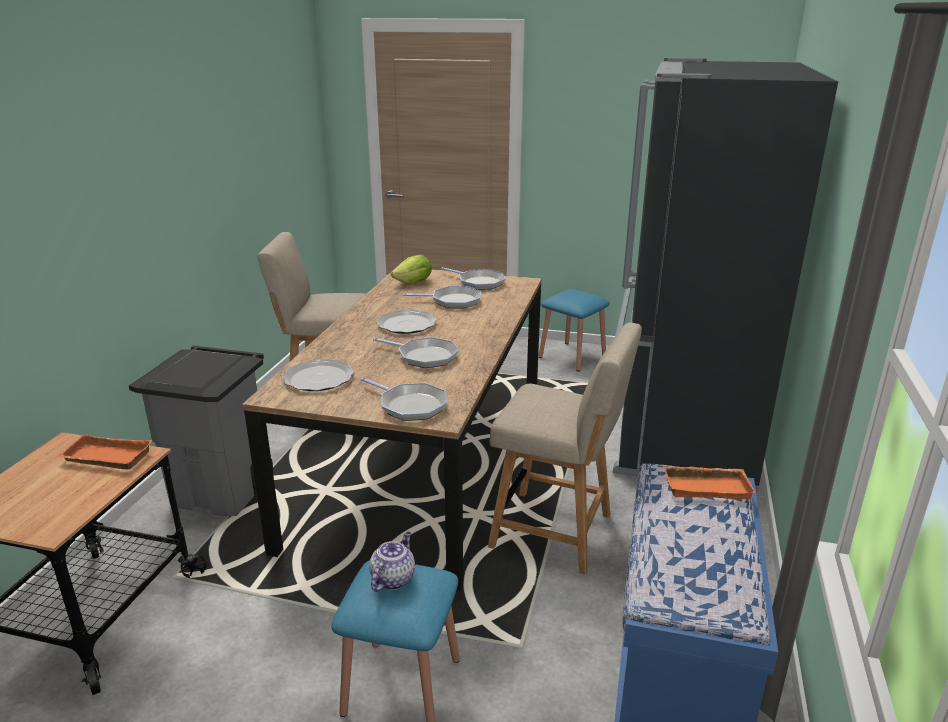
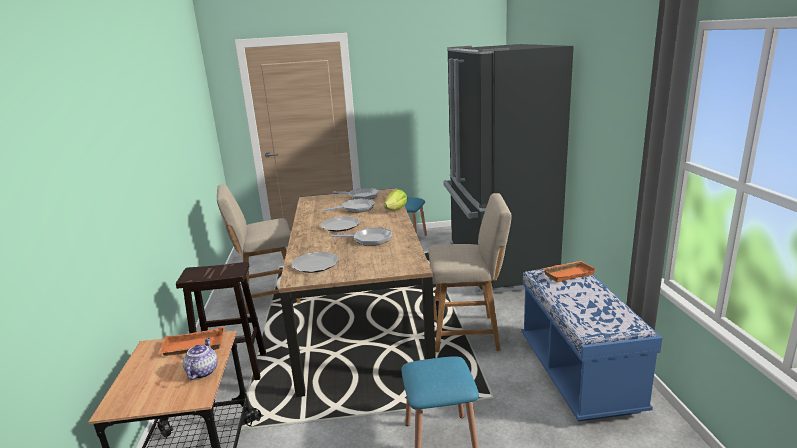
camera: 20 degrees left, 5 degrees down
(223, 491) = (234, 369): grey trash can -> brown stool
(393, 578) = (431, 367): teapot -> teapot (202, 371)
(410, 405) = (389, 265): frying pan -> none
(414, 282) = (320, 203): lettuce -> lettuce (396, 209)

